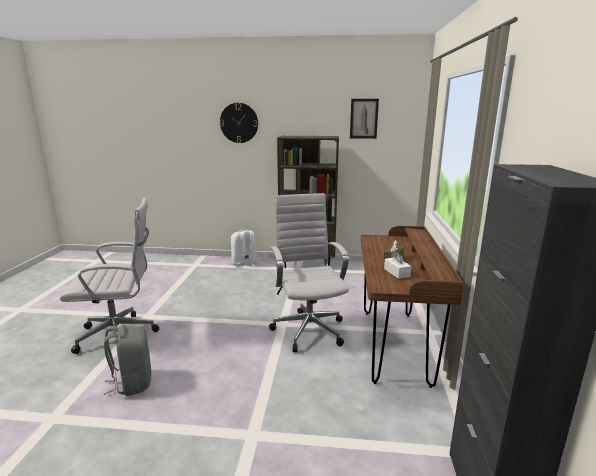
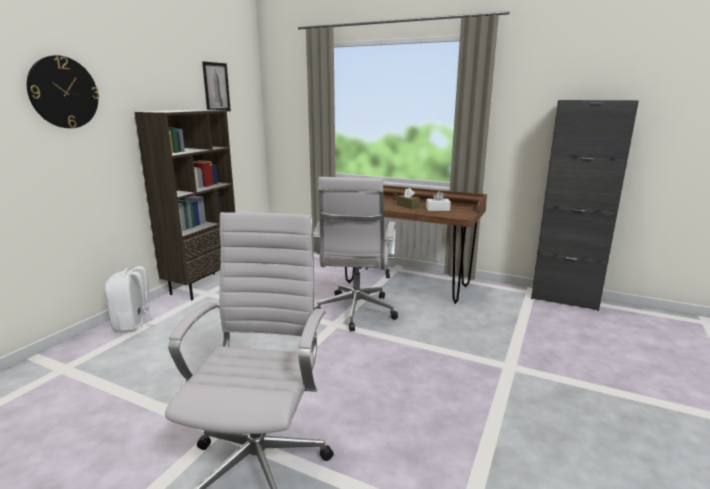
camera: 70 degrees left, 0 degrees up
(132, 383) = (404, 445): grey backpack -> none
(308, 329) = (355, 313): white office chair -> white office chair turned 90 degrees counterclockwise

